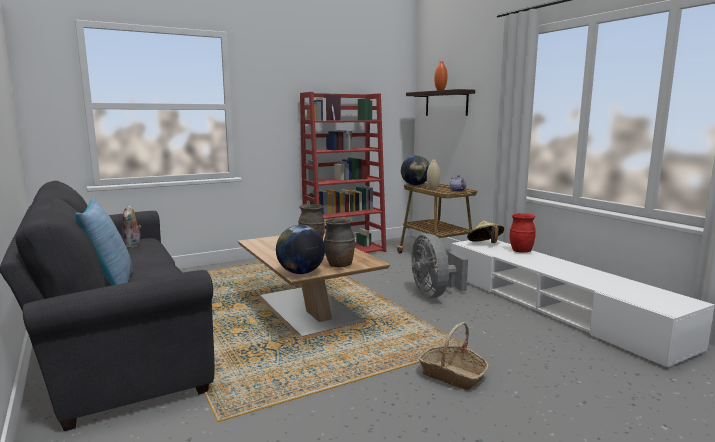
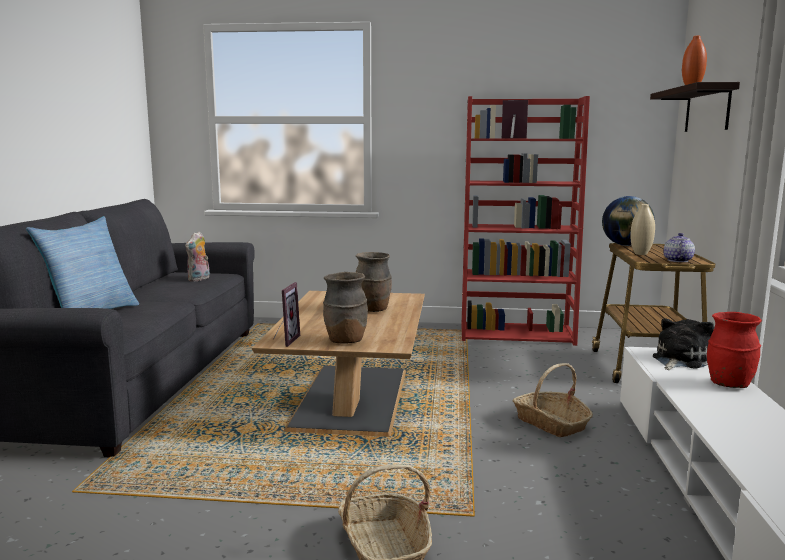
camera: 35 degrees right, 0 degrees up
(301, 273) = (283, 340): globe -> picture frame
(434, 294) = (551, 423): grey fan -> basket
(485, 244) = (680, 360): beige hat -> plush toy

